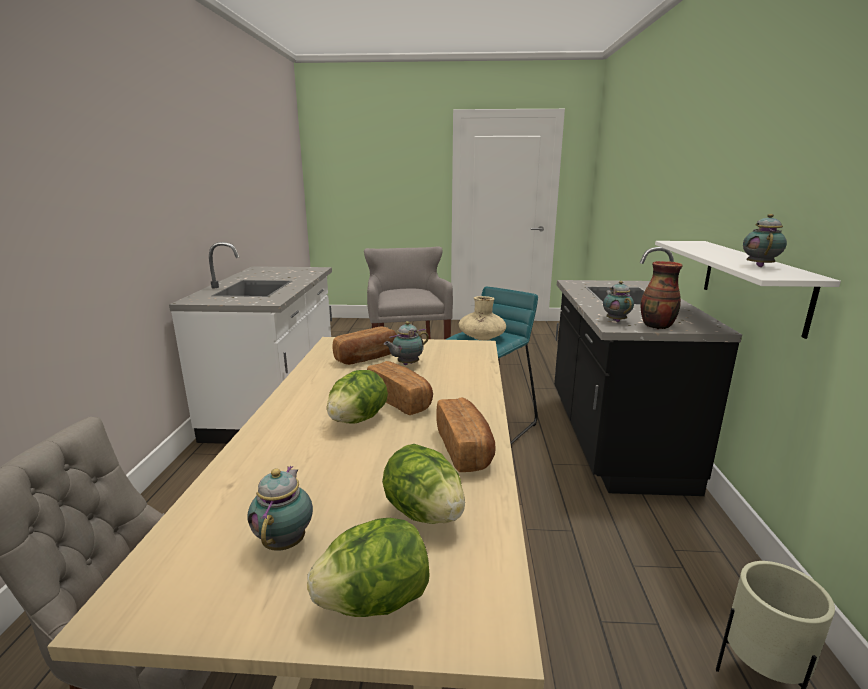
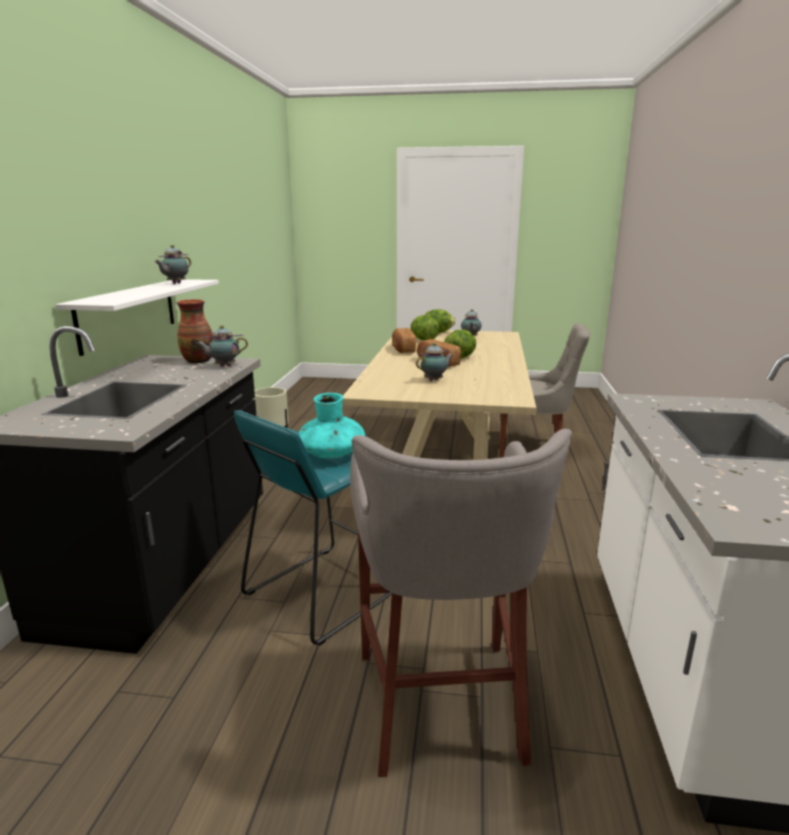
camera: 175 degrees left, 0 degrees up
(367, 357) = (471, 385): bread -> none
(481, 338) = (332, 454): beige vase -> turquoise vase
(615, 320) = (224, 366): teapot -> teapot turned 75 degrees clockwise

